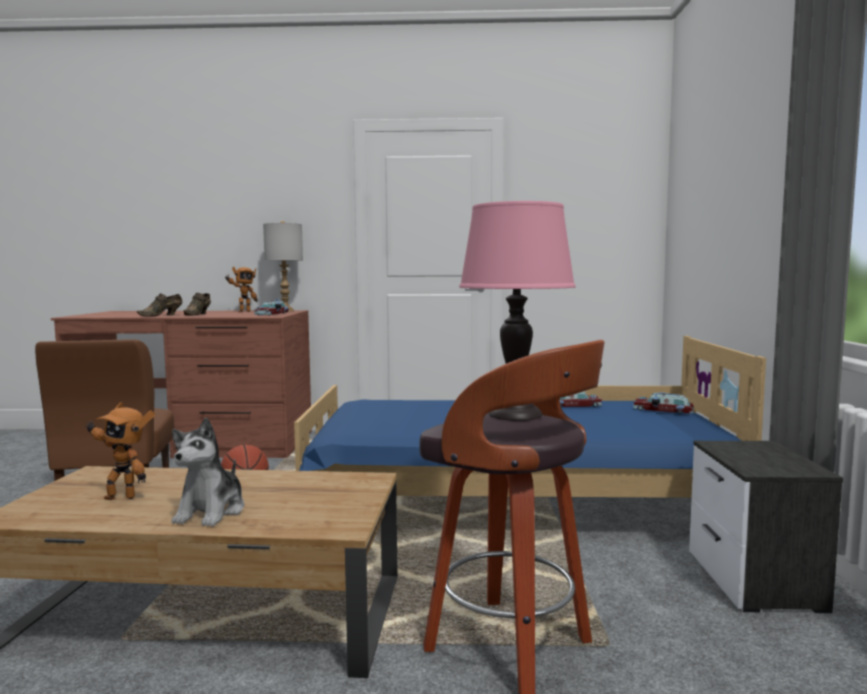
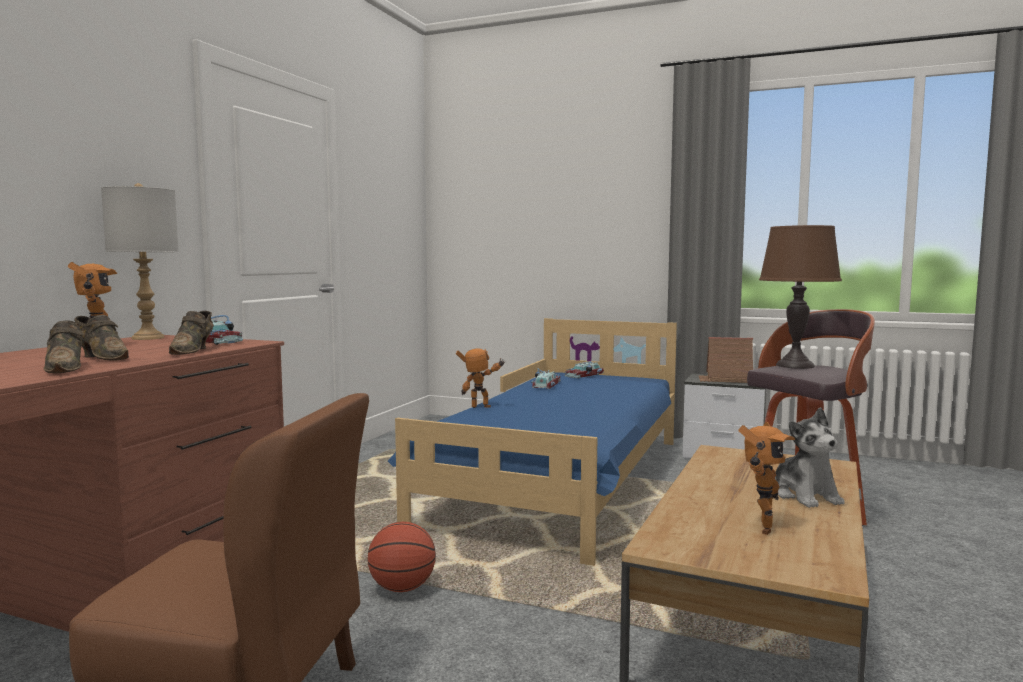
camera: 70 degrees left, 0 degrees up
(211, 512) = (805, 495): plush toy -> plush toy turned 45 degrees clockwise
(227, 316) = (193, 351): none -> brown shoe
(439, 401) = (481, 408): none -> toy robot
(515, 414) = (795, 365): pink table lamp -> brown table lamp
(757, 456) = (725, 379): none -> toy house

